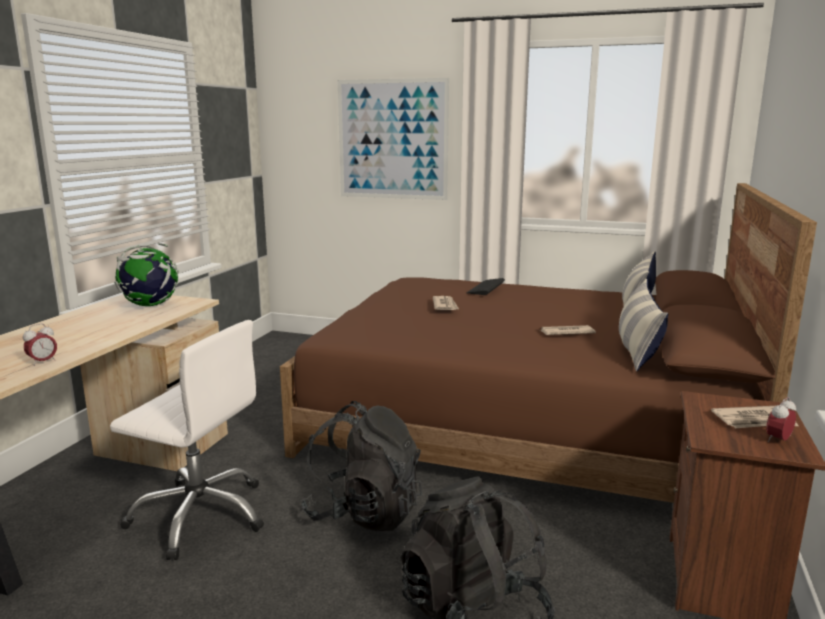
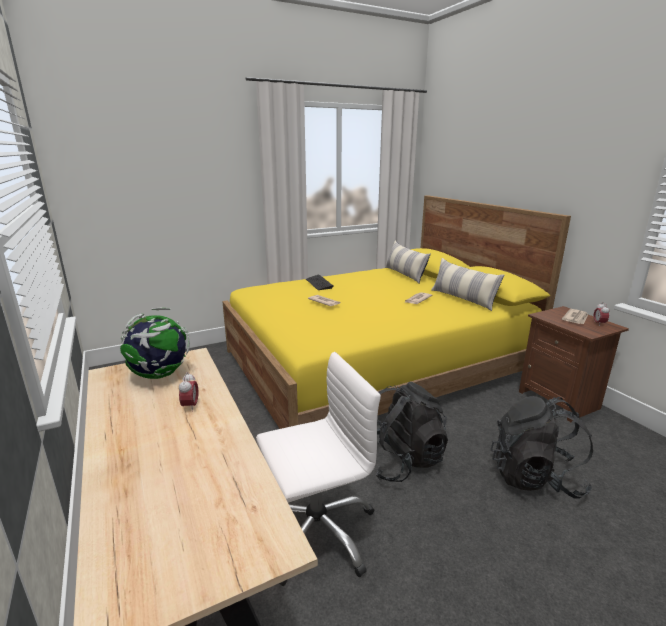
camera: 45 degrees left, 5 degrees up
(43, 362) = (238, 471): alarm clock -> alarm clock (190, 406)
(392, 139) = (196, 177): picture -> none
(526, 421) = (375, 363): brown bed -> yellow bed

